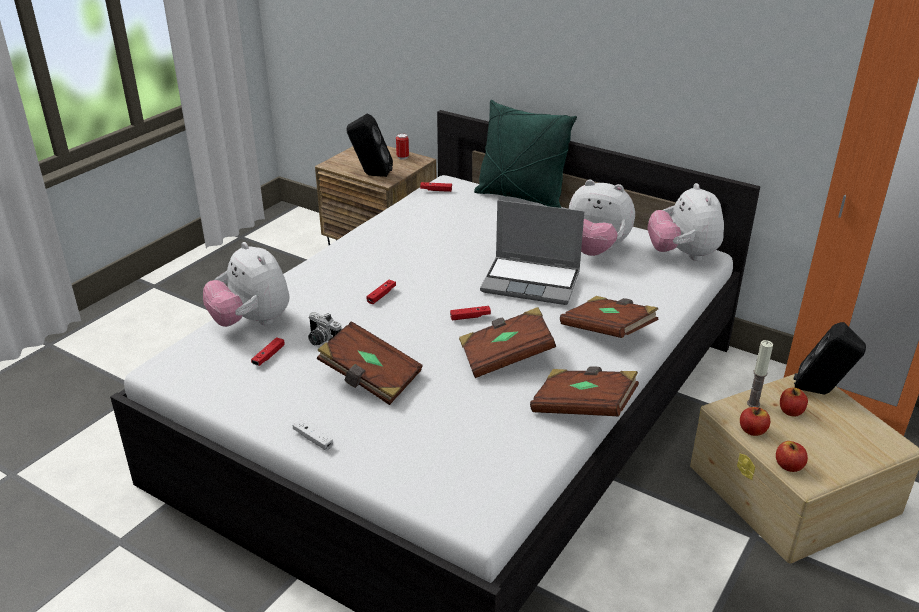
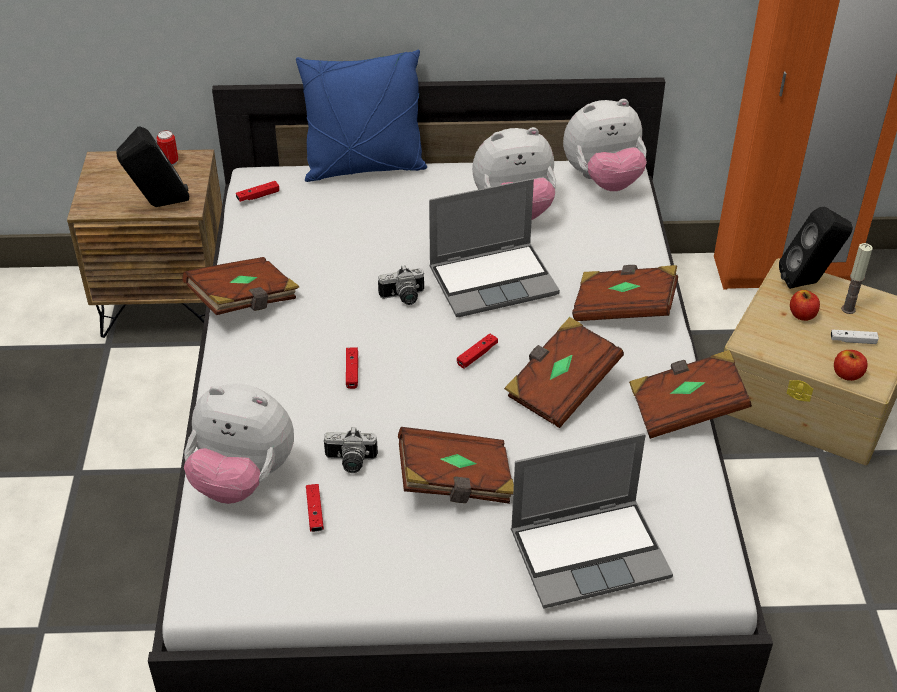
camera: 35 degrees left, 10 degrees up
(313, 439) = (475, 585): white game controller -> white game controller (853, 341)
(363, 238) = (244, 302): none -> brown book
(408, 458) = (590, 552): none -> laptop
(460, 269) = (403, 298): none -> camera
(521, 197) = (364, 167): green pillow -> blue pillow
(682, 255) = (603, 180): plush toy -> plush toy turned 60 degrees counterclockwise
(752, 431) = (790, 352): apple -> none
(753, 403) = (766, 322): candle -> candle (848, 309)

